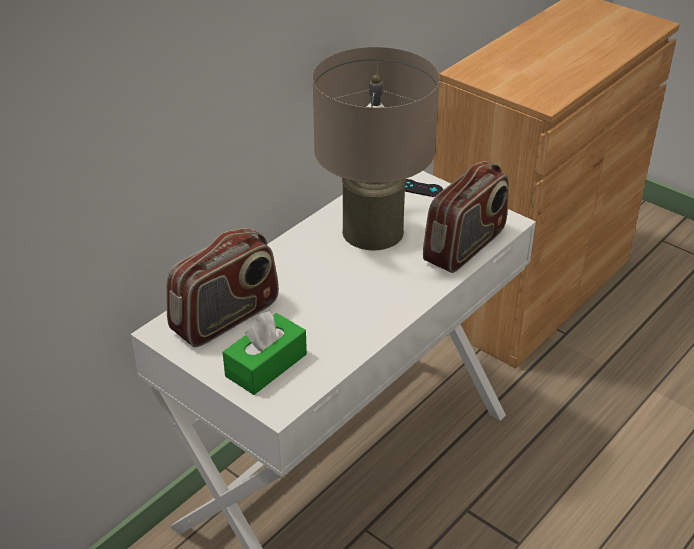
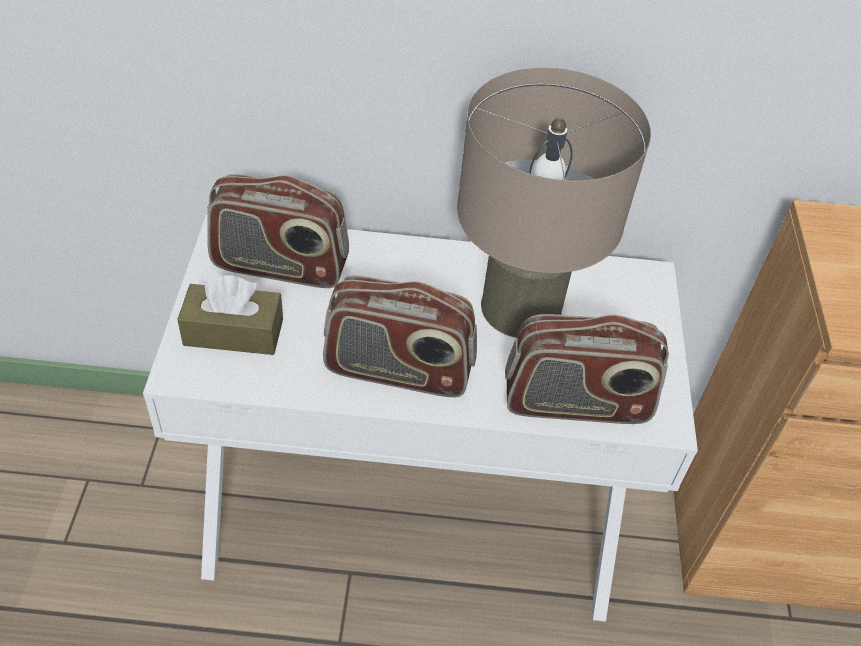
camera: 50 degrees right, 10 degrees up
(266, 365) = (233, 332): green tissue box -> brown tissue box
(374, 304) = (398, 370): none -> radio
(419, 188) = (641, 309): black game controller -> none

